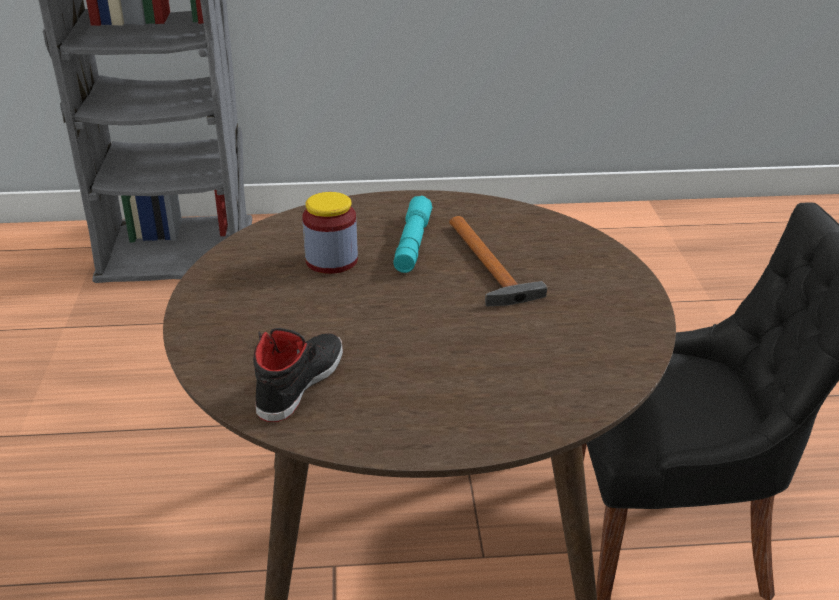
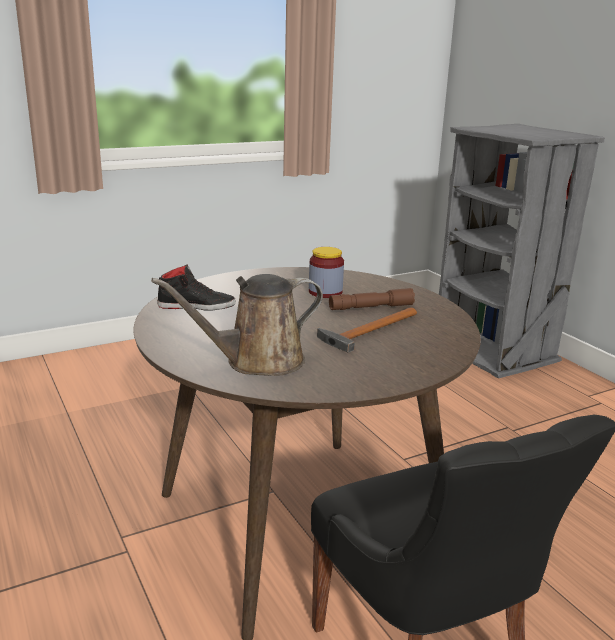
camera: 65 degrees right, 10 degrees down
(412, 244) = (371, 307): turquoise flashlight -> brown flashlight
(543, 369) = (257, 361): none -> brown watering can

